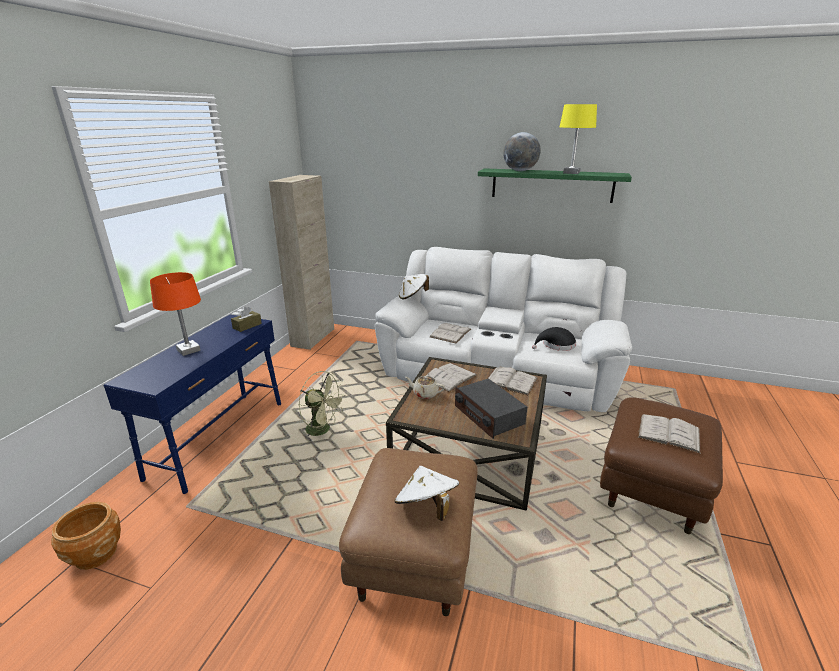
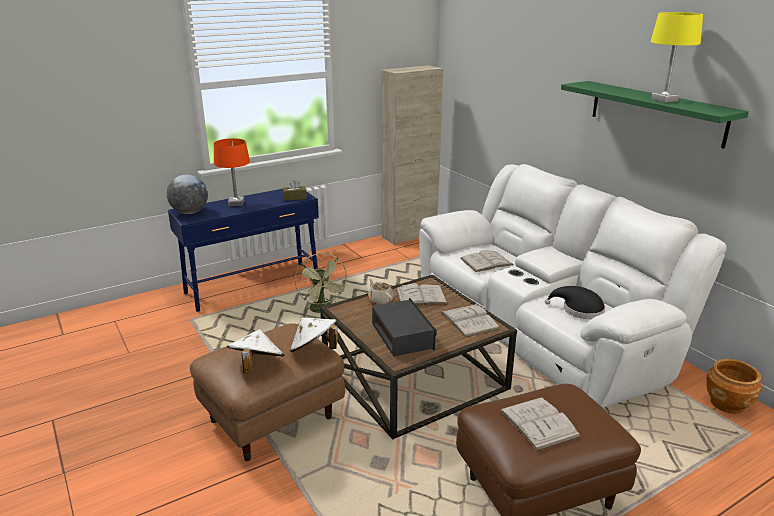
camera: 40 degrees right, 0 degrees up
(96, 553) = (126, 322): brown planter -> brown planter (727, 403)
(412, 296) = (477, 213): white hat -> white hat (314, 350)
(488, 415) = (403, 336): radio -> radio turned 150 degrees clockwise
(520, 171) = (611, 89): globe -> globe (190, 212)

